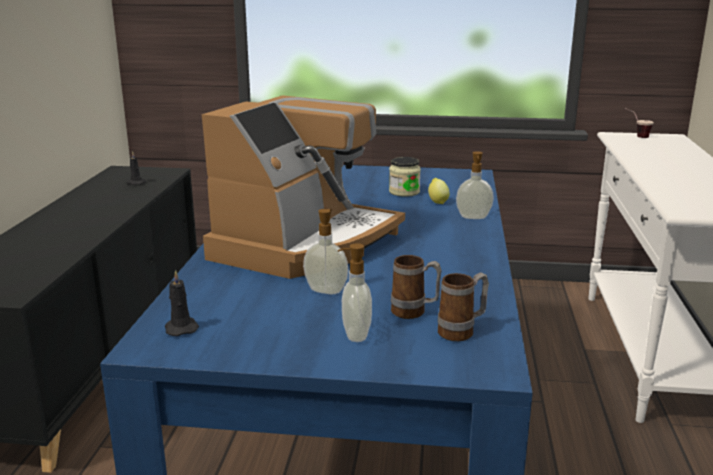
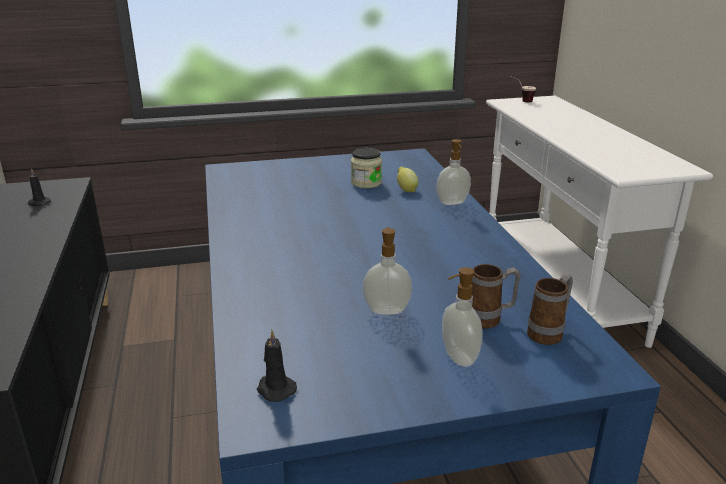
camera: 20 degrees left, 5 degrees up
(305, 244) = (321, 259): coffee machine -> none

